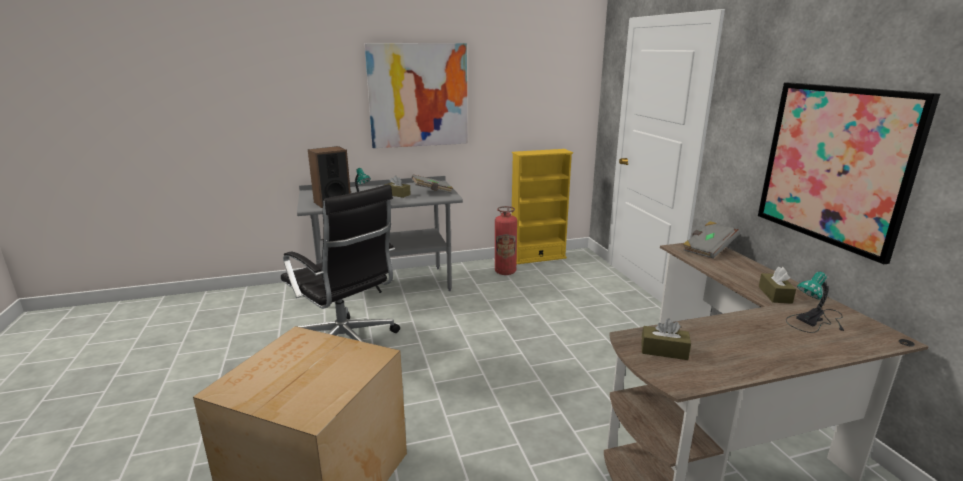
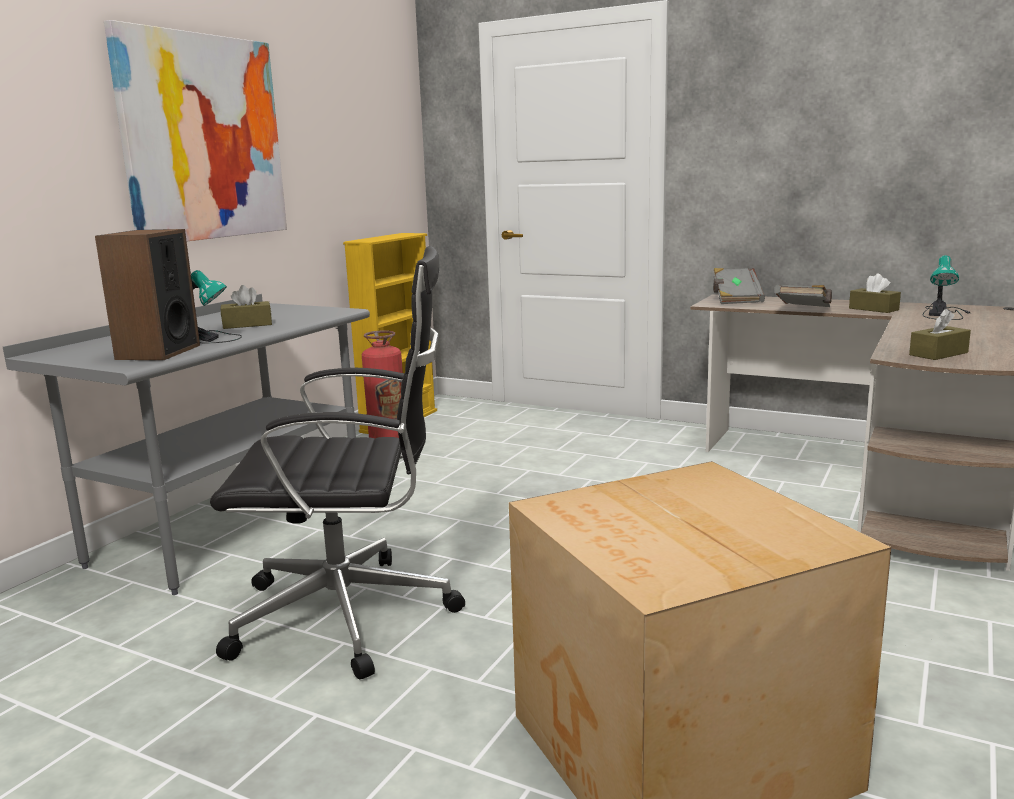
camera: 45 degrees left, 5 degrees down
(432, 192) = (296, 313): grey book -> grey book (804, 311)
(835, 165) = (872, 159): picture -> none

